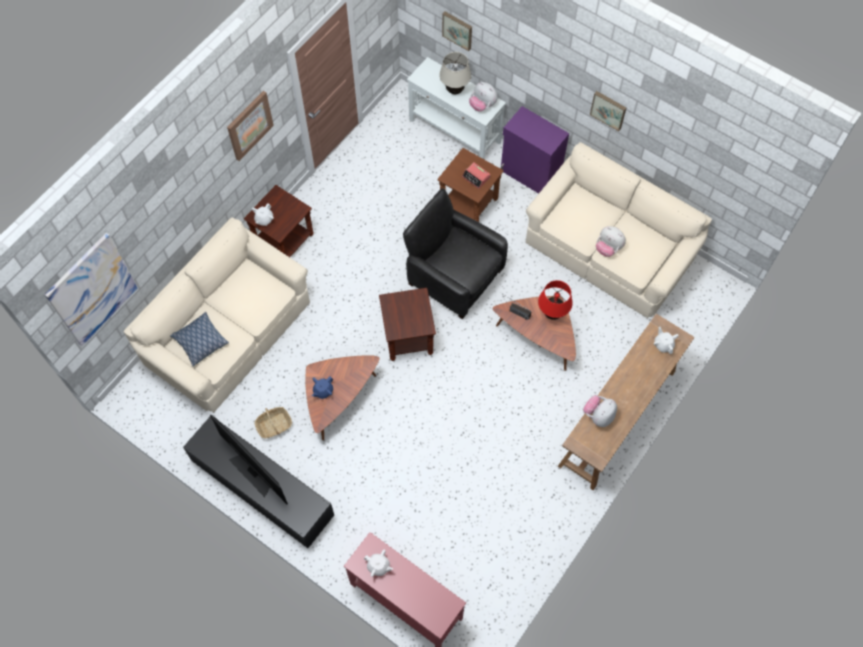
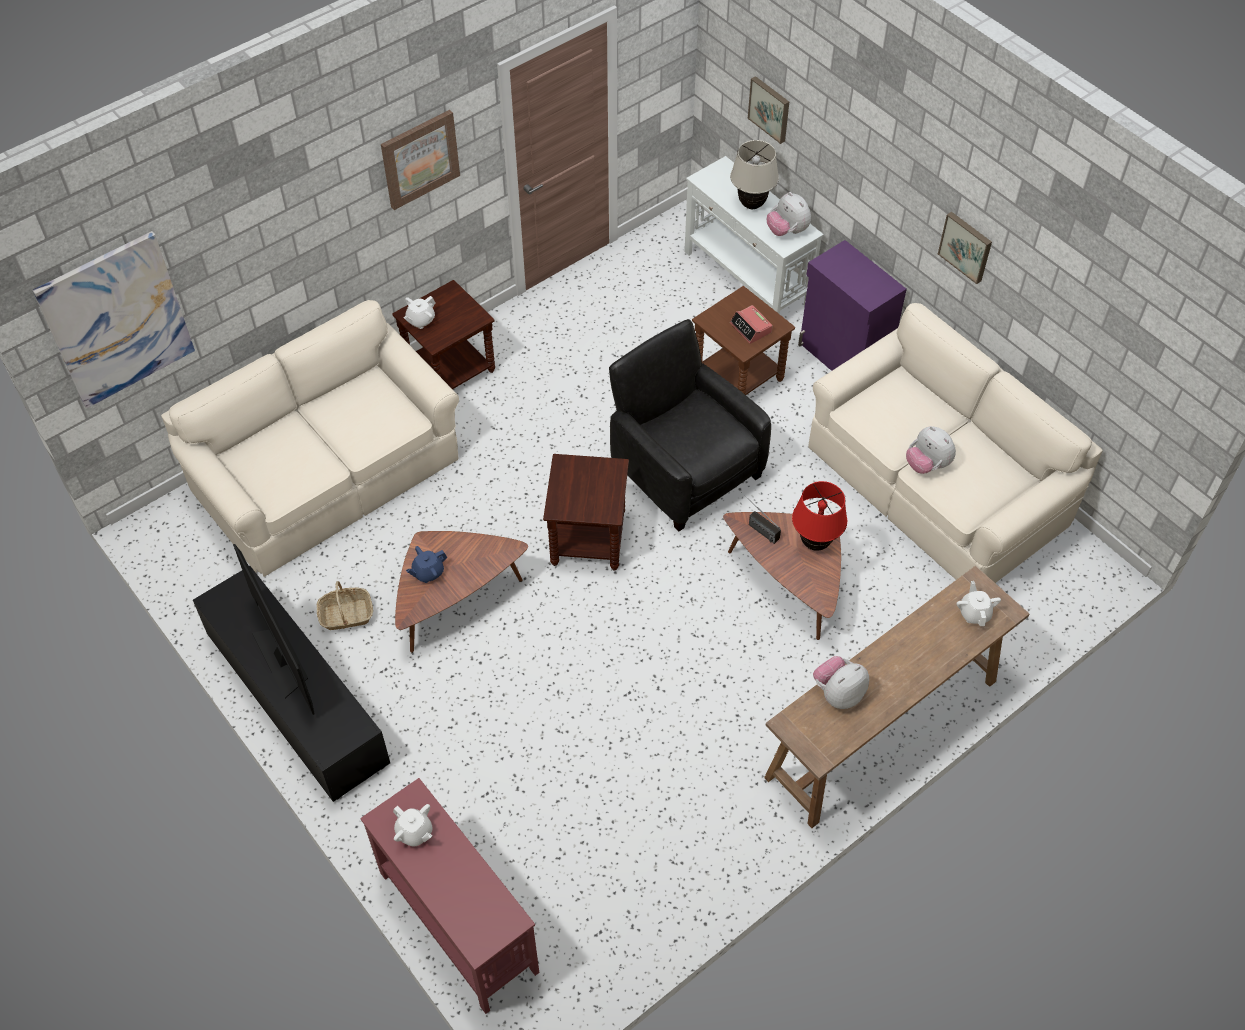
camera: 15 degrees right, 10 degrees down
(200, 342) = (269, 460): pillow -> none

